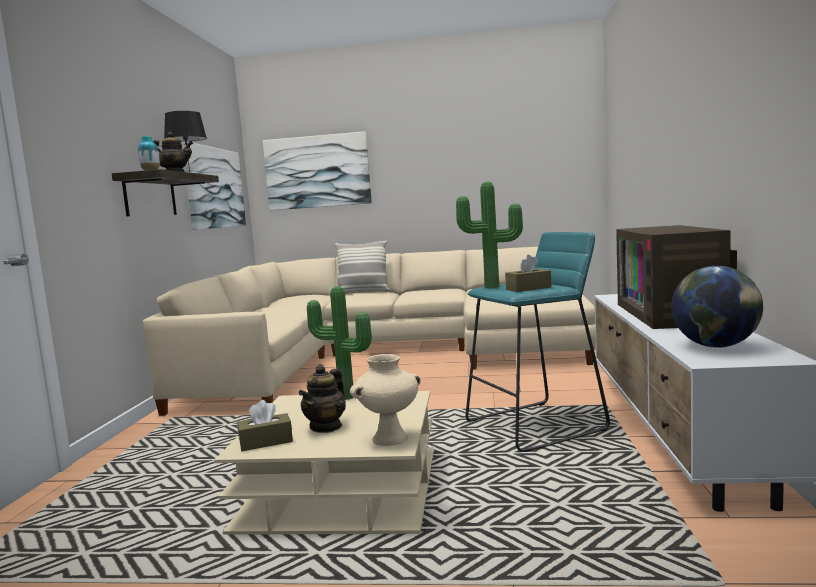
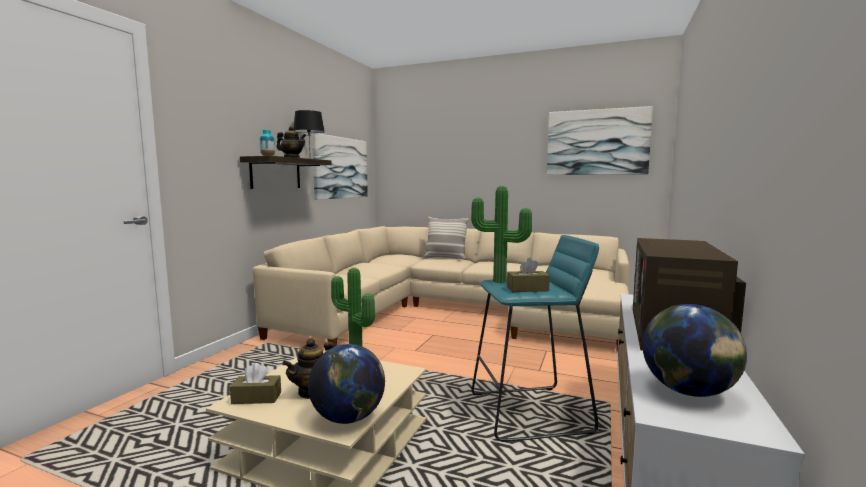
camera: 15 degrees right, 0 degrees up
(317, 171) = (425, 158): picture -> picture (597, 142)
(390, 438) = (348, 418): beige vase -> globe

